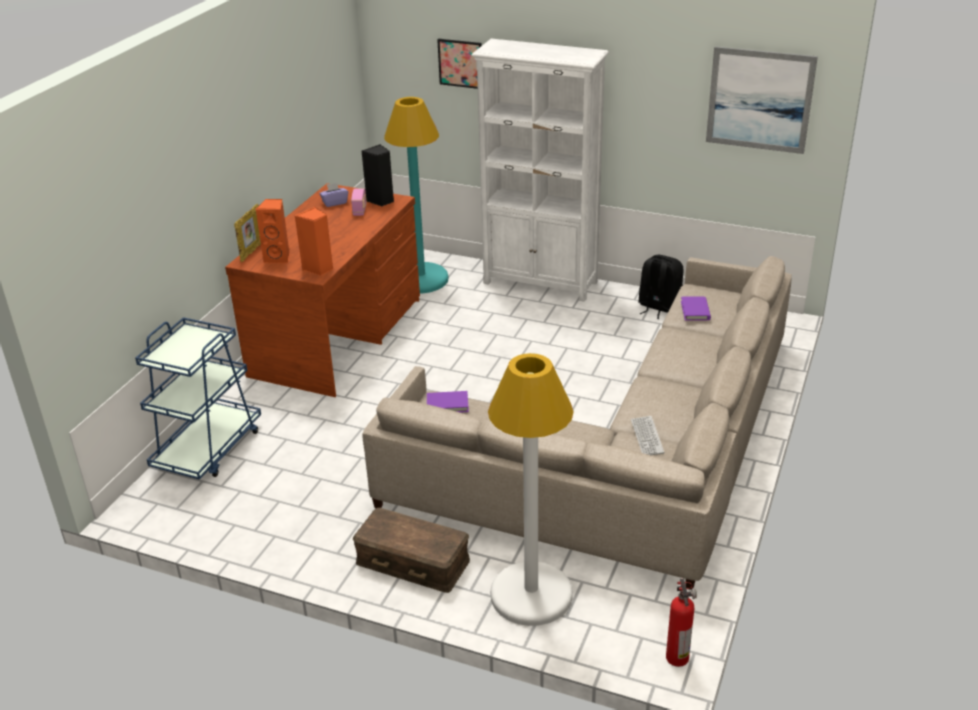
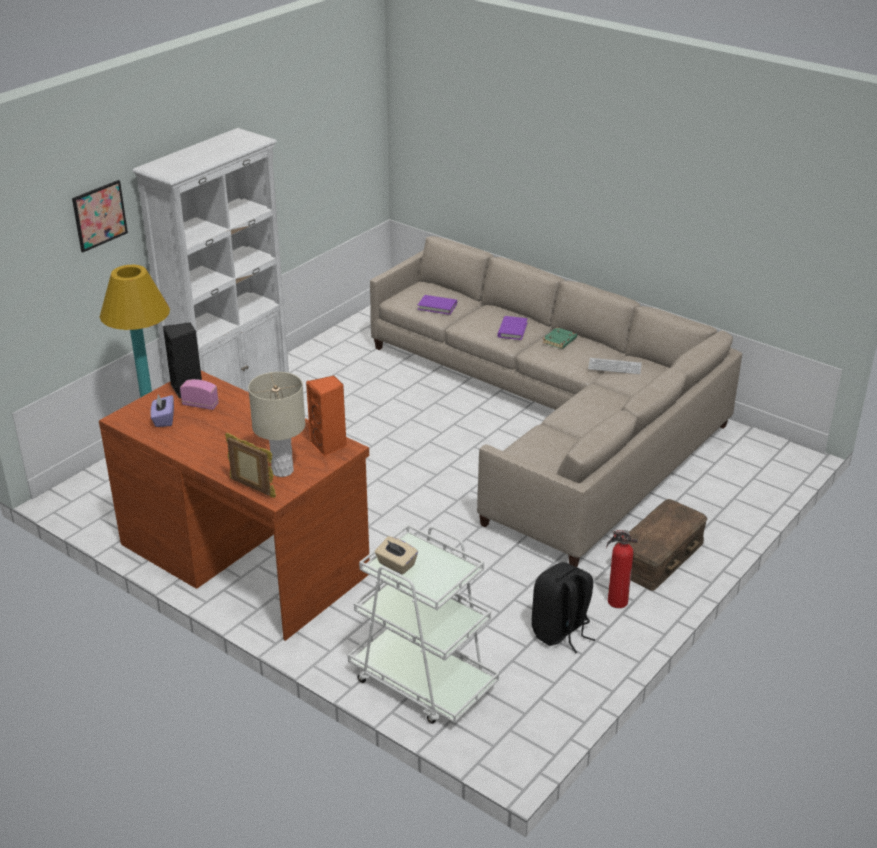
camera: 75 degrees left, 0 degrees up
(190, 337) = (396, 565): none -> beige tissue box
(208, 449) = (422, 681): blue cart -> white cart
(279, 258) = (282, 470): orange speaker -> beige table lamp
(447, 404) = (525, 454): purple book -> purple book (512, 330)
(531, 594) = (715, 500): white floor lamp -> none
(658, 307) = (331, 353): black backpack -> black backpack (561, 632)
(677, 656) = (792, 448): fire extinguisher -> fire extinguisher (616, 601)
(678, 393) = (559, 341): none -> green book
(759, 100) = (344, 118): picture -> none

